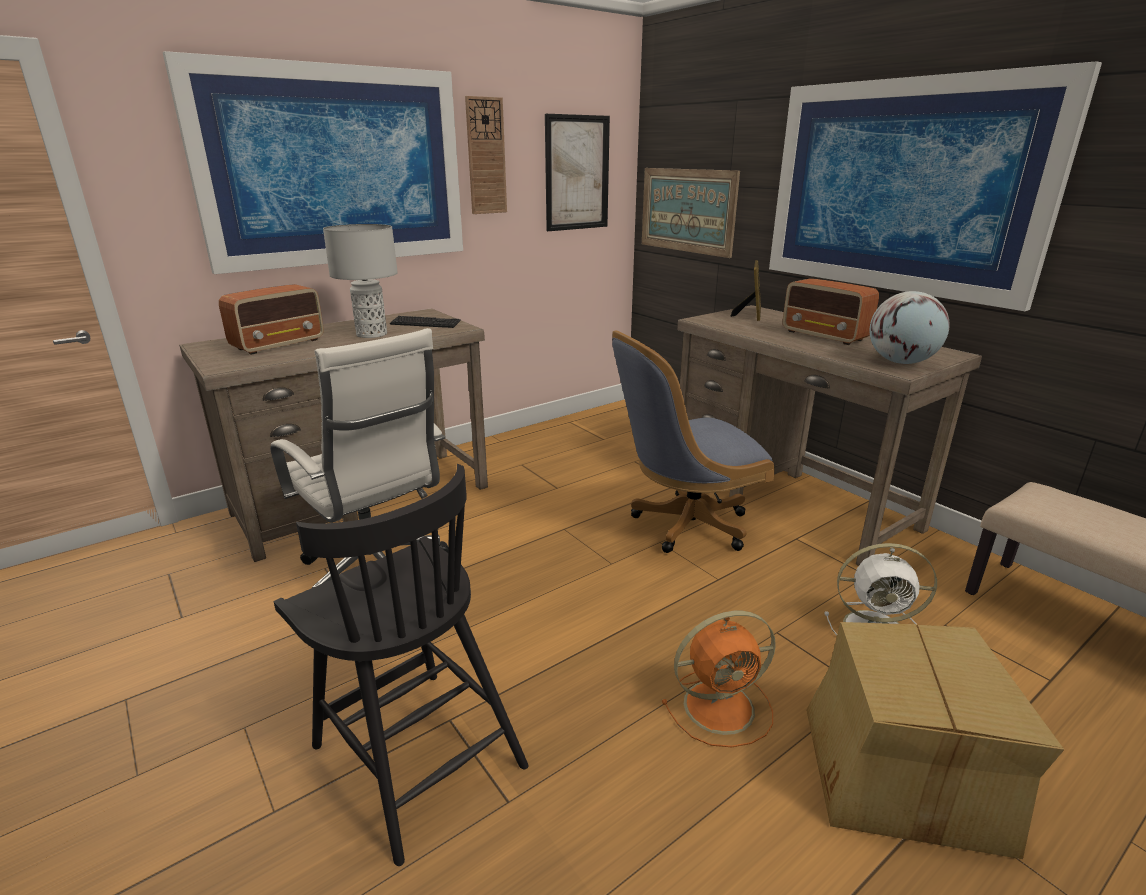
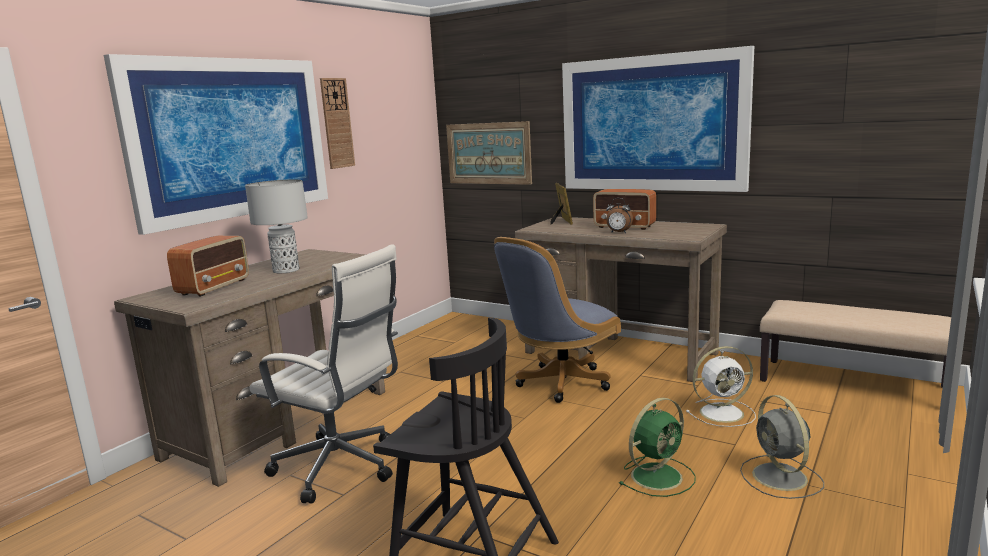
camera: 20 degrees left, 10 degrees down
(425, 323) = (321, 258): keyboard -> none
(577, 173) = (399, 132): picture -> none
(721, 706) = (658, 475): orange fan -> green fan
(806, 344) = (618, 232): none -> alarm clock
(901, 362) = (685, 233): globe -> none
(901, 773) = (781, 478): cardboard box -> grey fan

